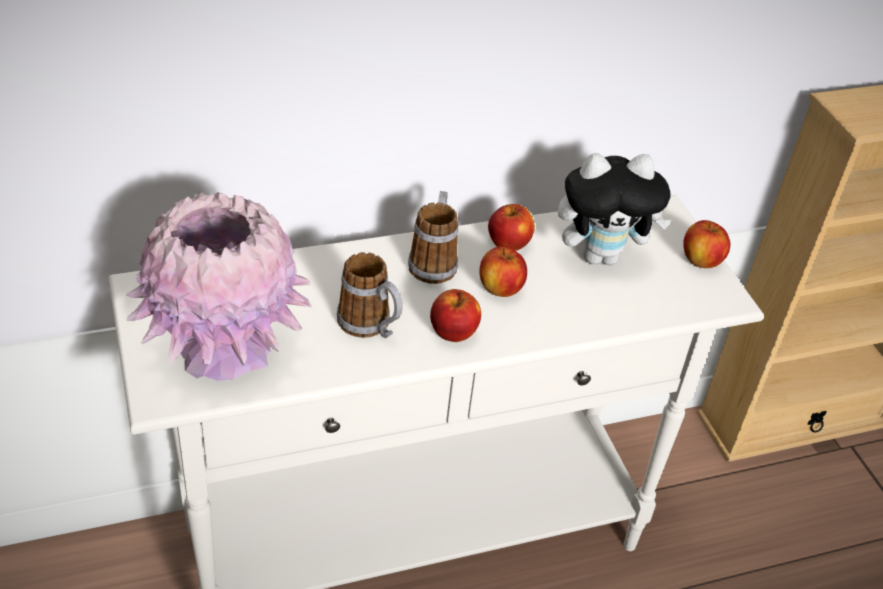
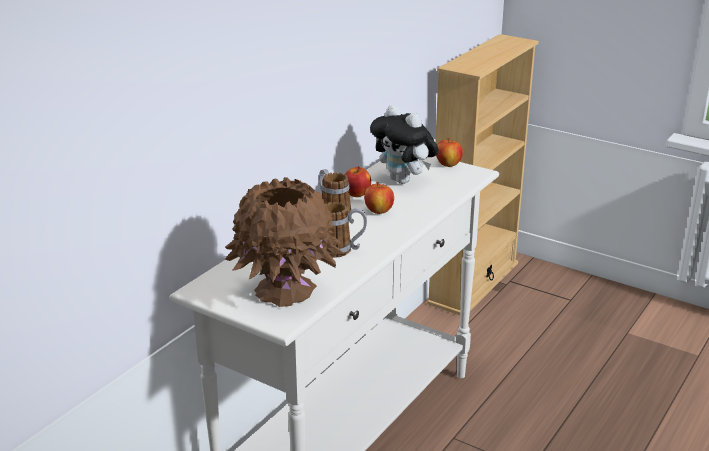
camera: 35 degrees left, 15 degrees down
(225, 351) = (285, 291): pink vase -> brown vase
(453, 333) = (383, 235): apple -> none
(601, 256) = (404, 180): plush toy -> plush toy turned 90 degrees clockwise

